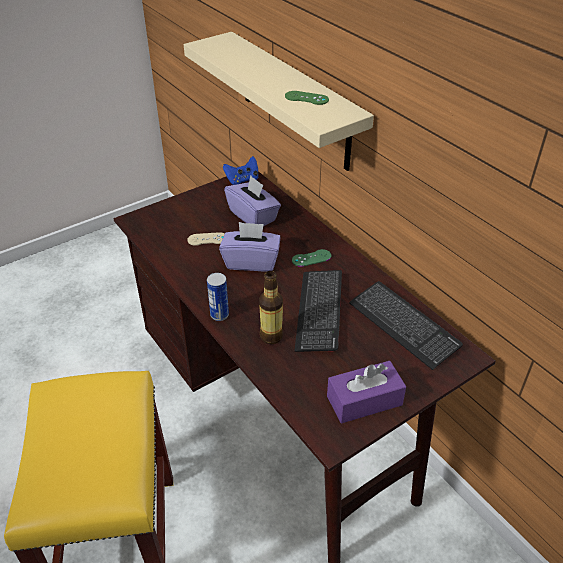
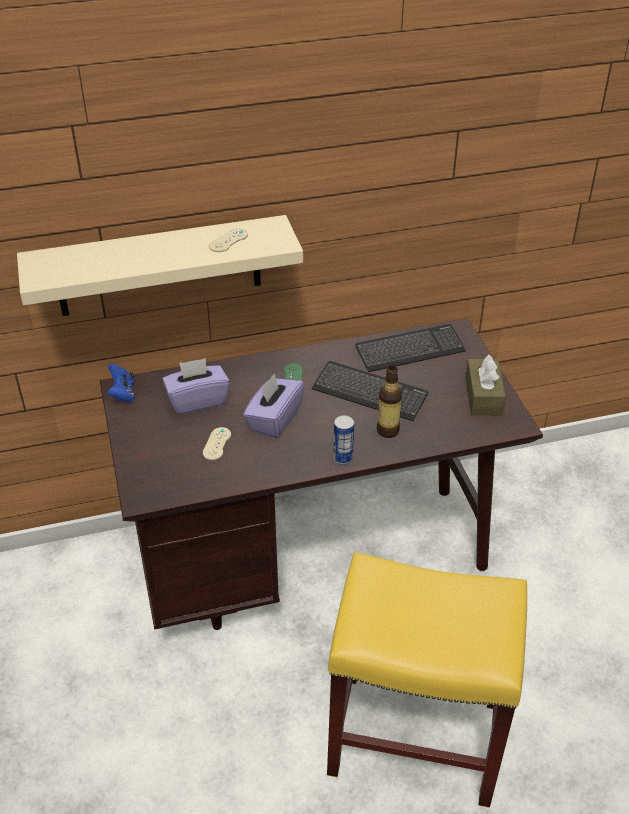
camera: 70 degrees left, 0 degrees up
(306, 98) = (228, 240): green game controller -> beige game controller
(364, 400) = (483, 396): purple tissue box -> brown tissue box

